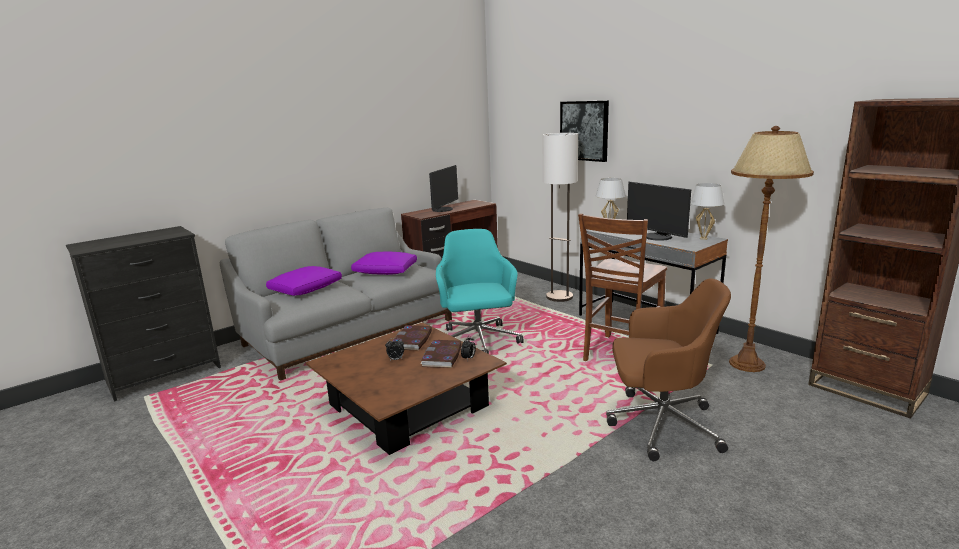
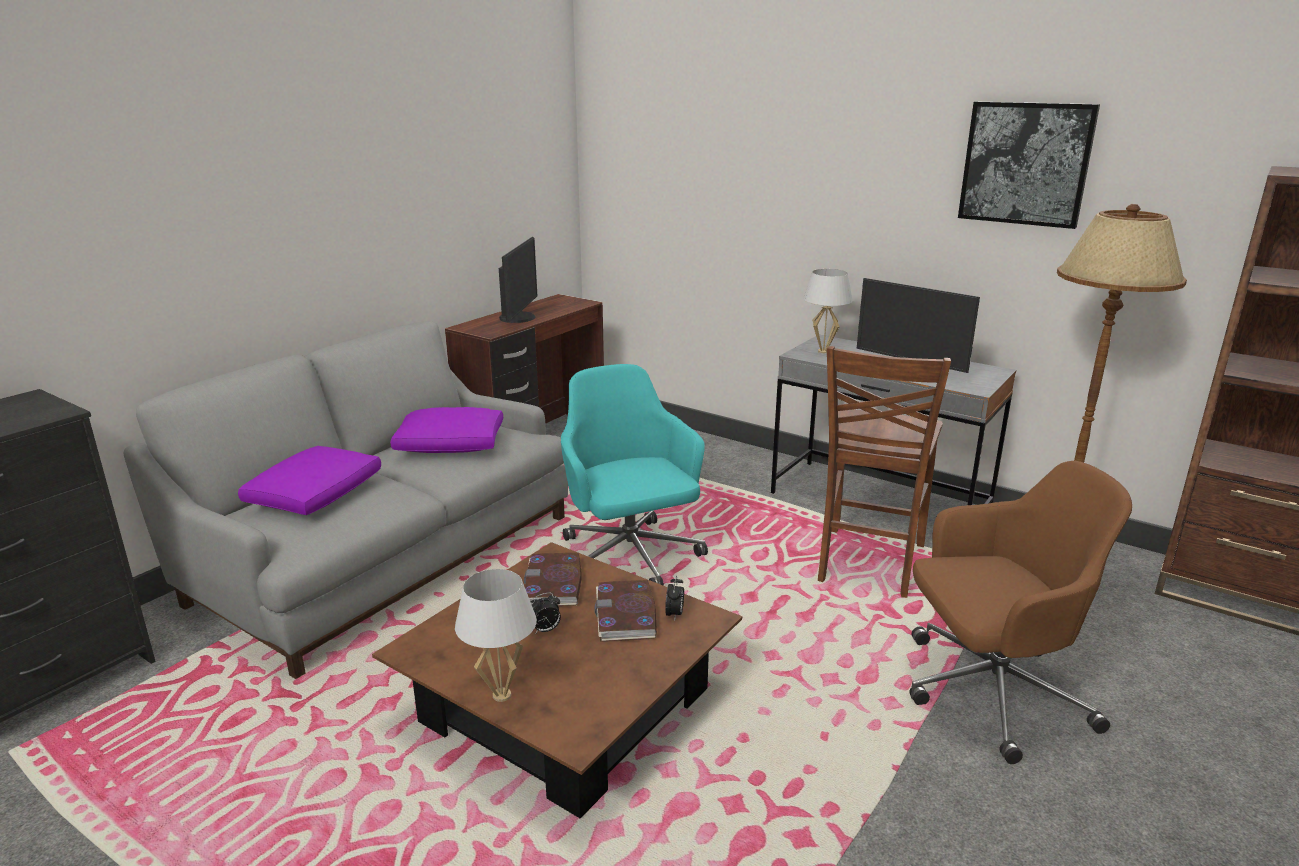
camera: 15 degrees left, 5 degrees up
(559, 297) = (723, 459): floor lamp -> none
(584, 130) = (766, 184): picture -> picture (1025, 164)
(703, 238) = (981, 370): white table lamp -> white table lamp (501, 695)

